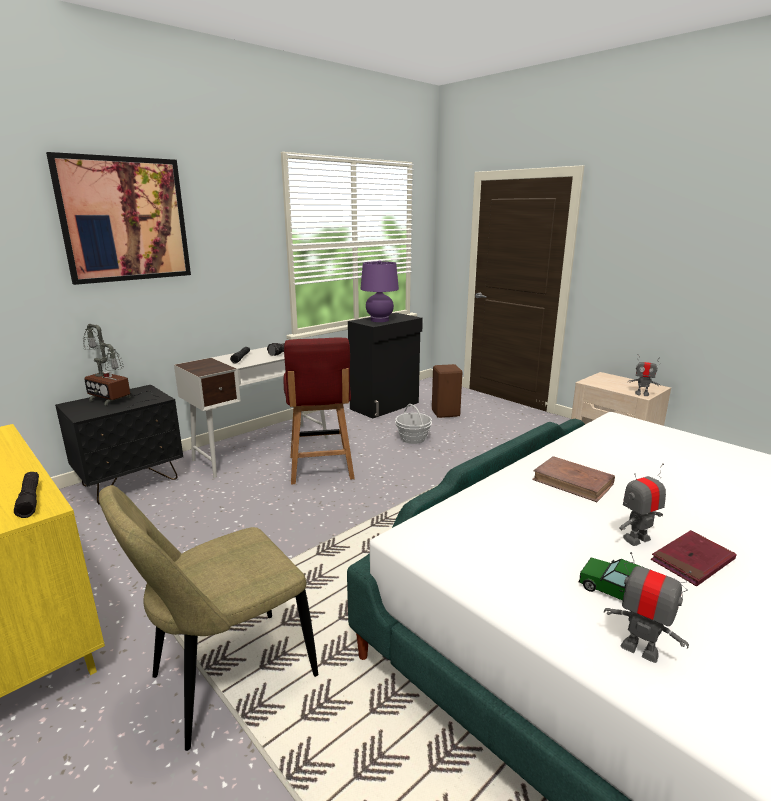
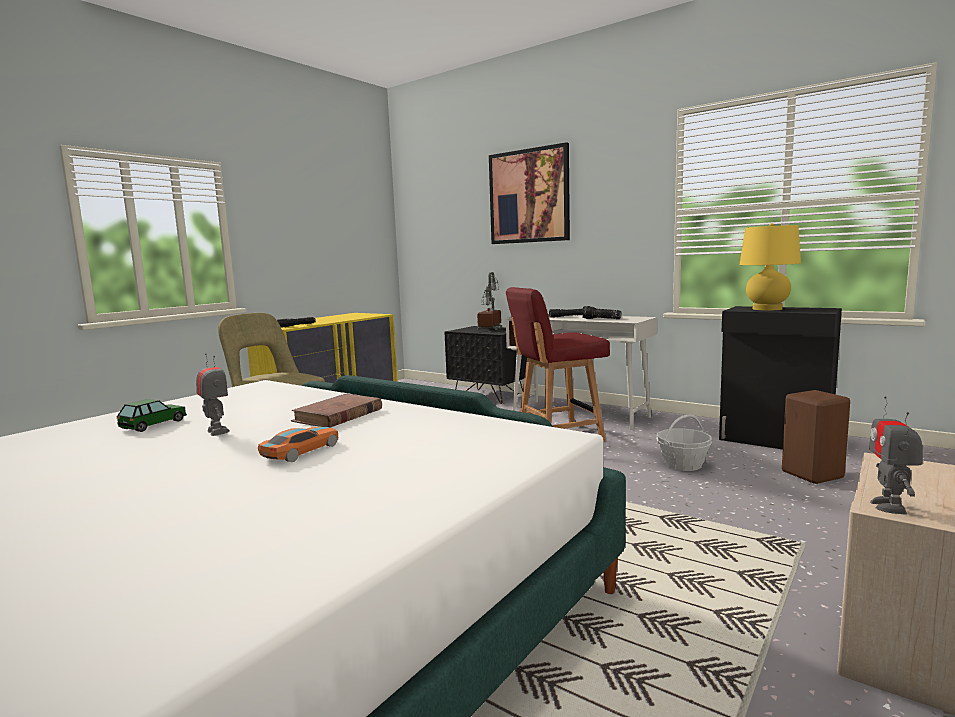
camera: 80 degrees right, 10 degrees down
(379, 320) = (767, 309): purple table lamp -> yellow table lamp
(640, 649) = (91, 427): toy robot -> none
(677, 493) = (301, 451): none -> toy car
(692, 561) = (167, 446): red book -> none

